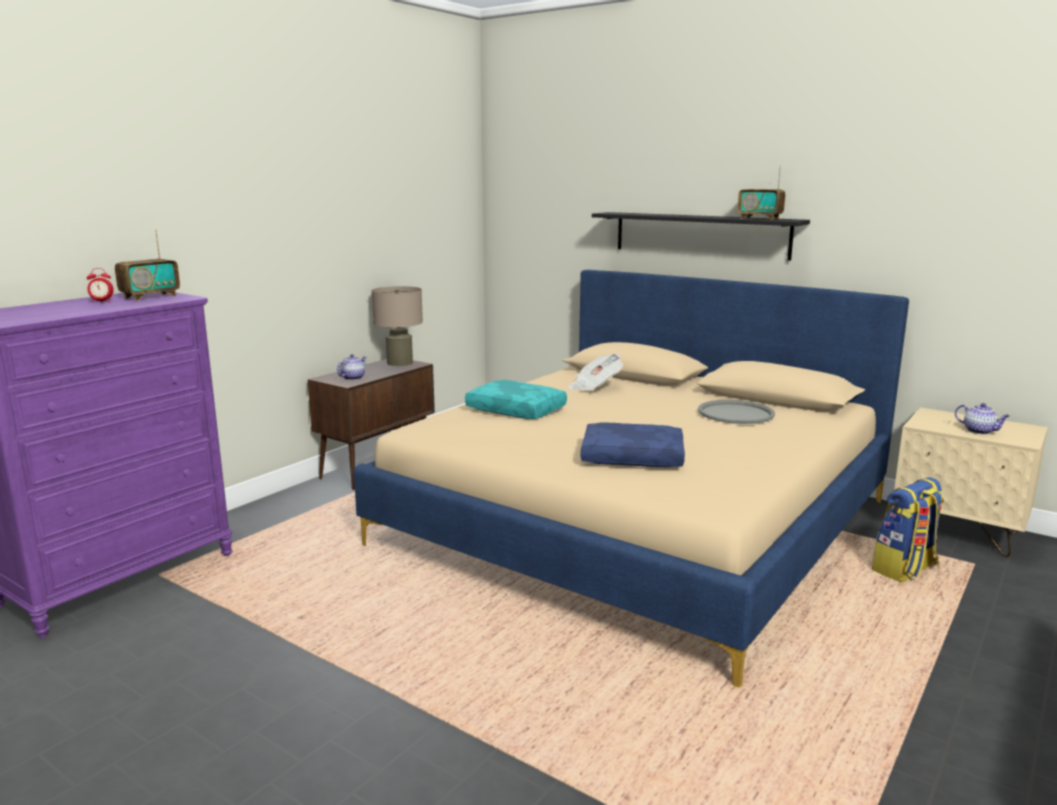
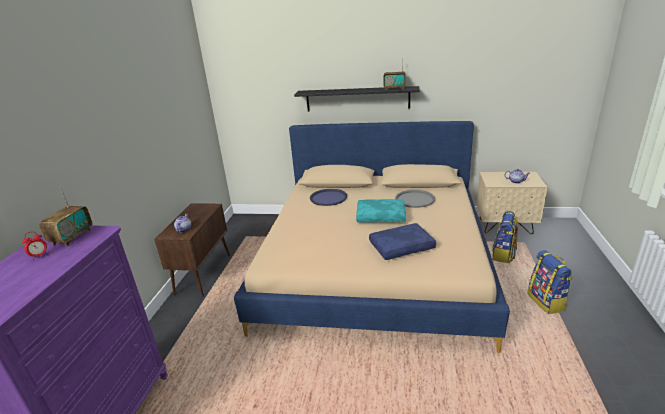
camera: 25 degrees left, 10 degrees up
(400, 363) = (200, 208): beige table lamp -> none
(517, 410) = (307, 228): turquoise pillow -> turquoise pillow (381, 216)
(595, 387) = (328, 198): newspaper -> blue tray
(920, 655) = (546, 302): none -> backpack

